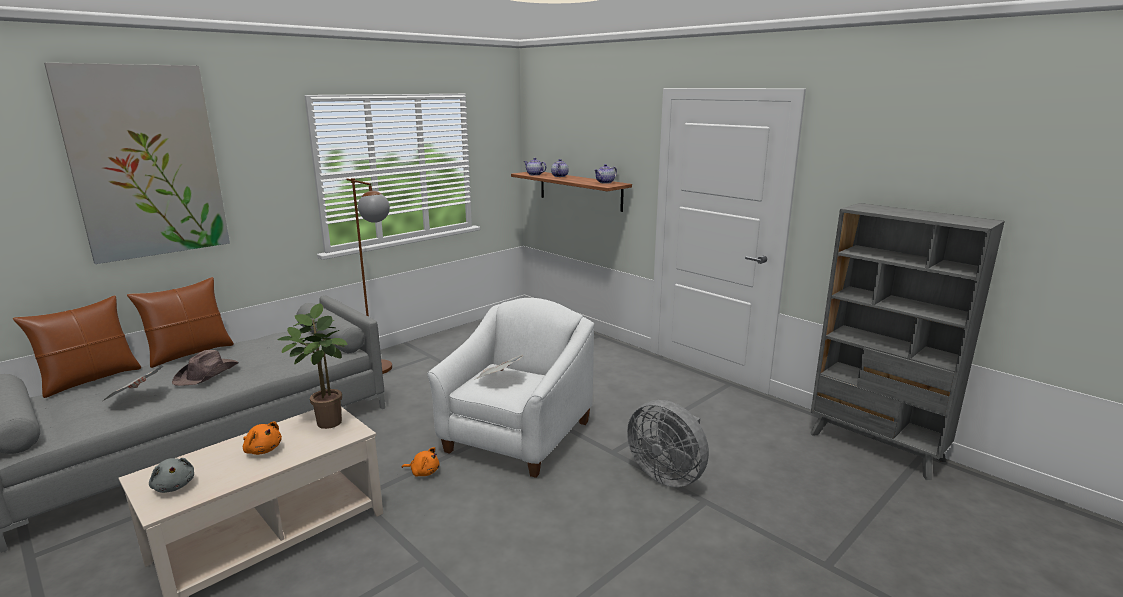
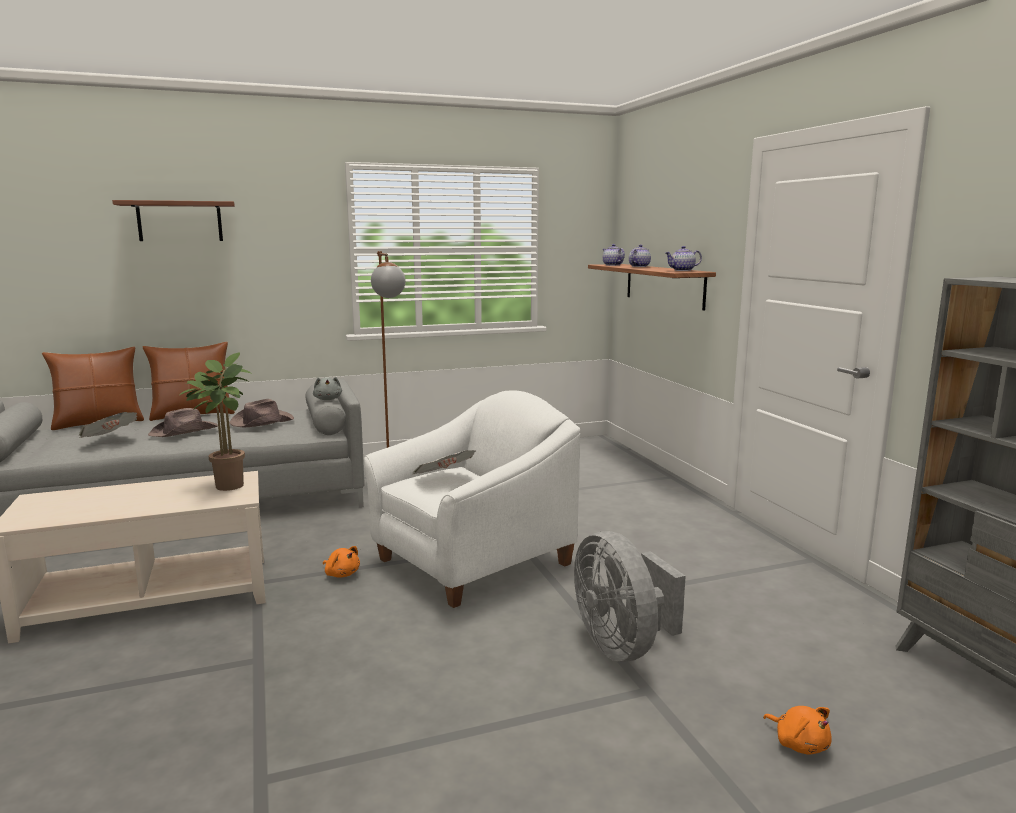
camera: 25 degrees right, 5 degrees down
(146, 162) = (180, 221): picture -> brown shelf
(174, 486) = (46, 509): grey plush toy -> grey plush toy (328, 399)
(262, 450) = (147, 496): orange plush toy -> orange plush toy (799, 743)
(274, 350) = (261, 421): none -> brown hat

